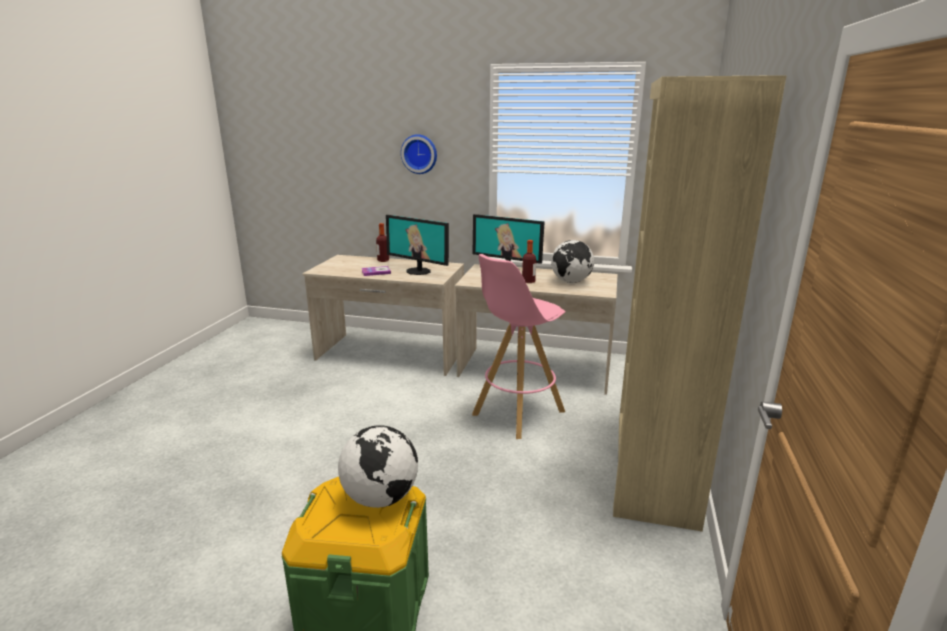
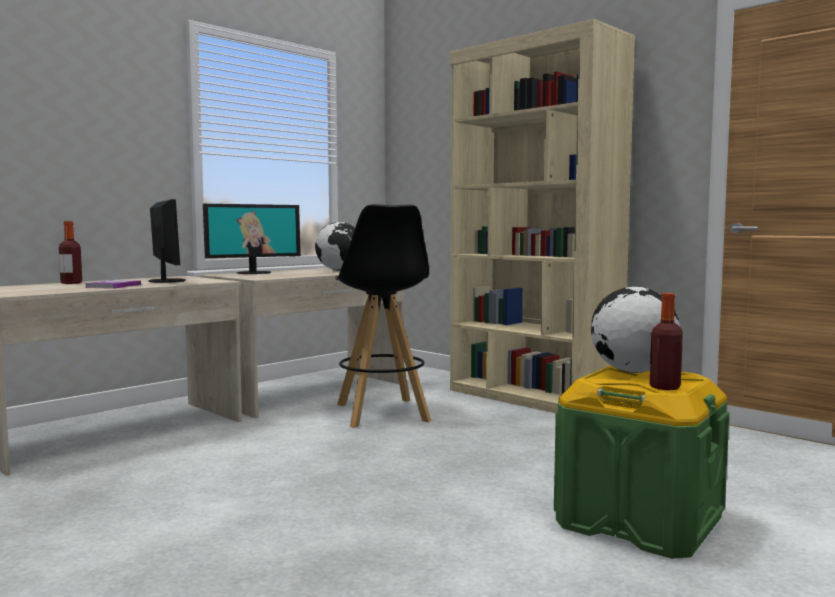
camera: 60 degrees left, 15 degrees down
(419, 154) = (92, 123): wall clock -> none
(419, 271) = (166, 281): monitor -> monitor turned 90 degrees counterclockwise
(517, 413) = (382, 413): pink stool -> black stool
(528, 281) = (308, 273): bottle -> bottle (665, 387)

